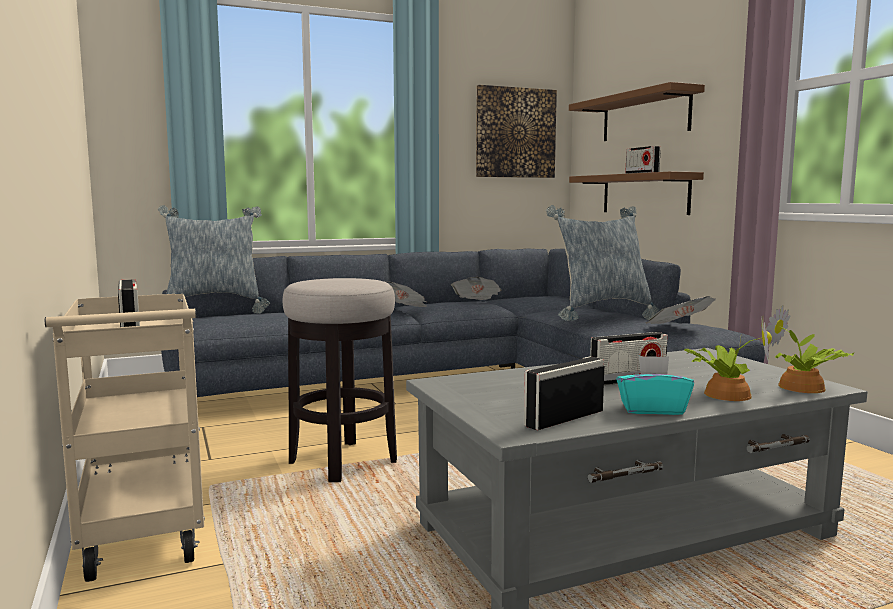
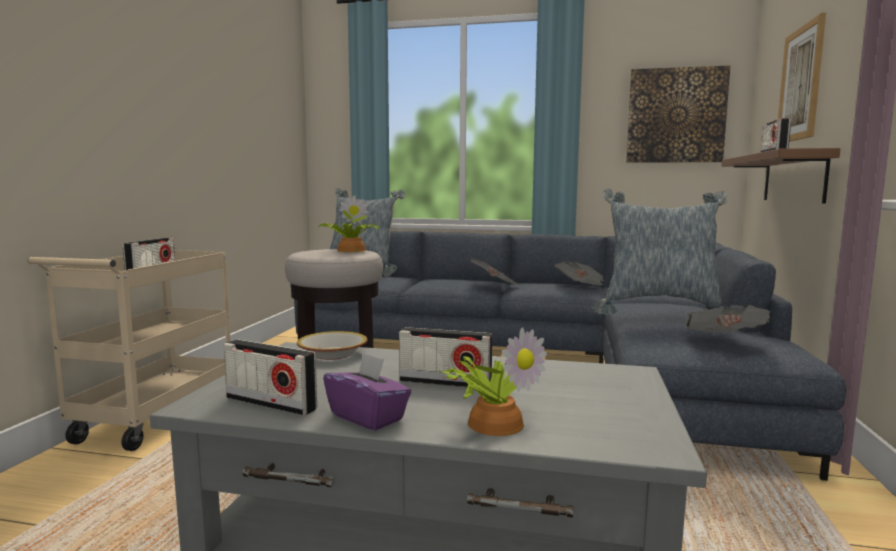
camera: 35 degrees right, 0 degrees up
(484, 380) = (333, 354): none -> bowl
(564, 418) = (271, 403): radio -> radio turned 150 degrees counterclockwise
(645, 116) = (800, 84): brown shelf -> picture
(652, 409) = (368, 417): turquoise tissue box -> purple tissue box
(803, 388) = (616, 441): potted plant -> potted plant (350, 250)

